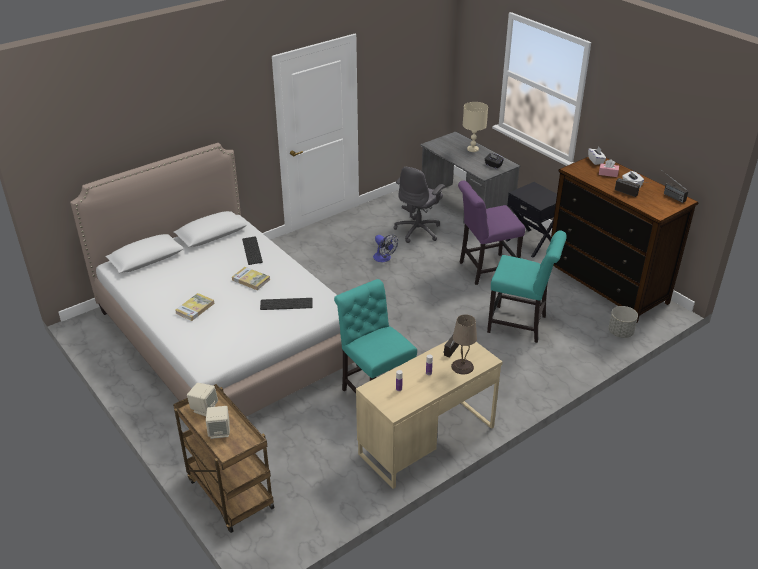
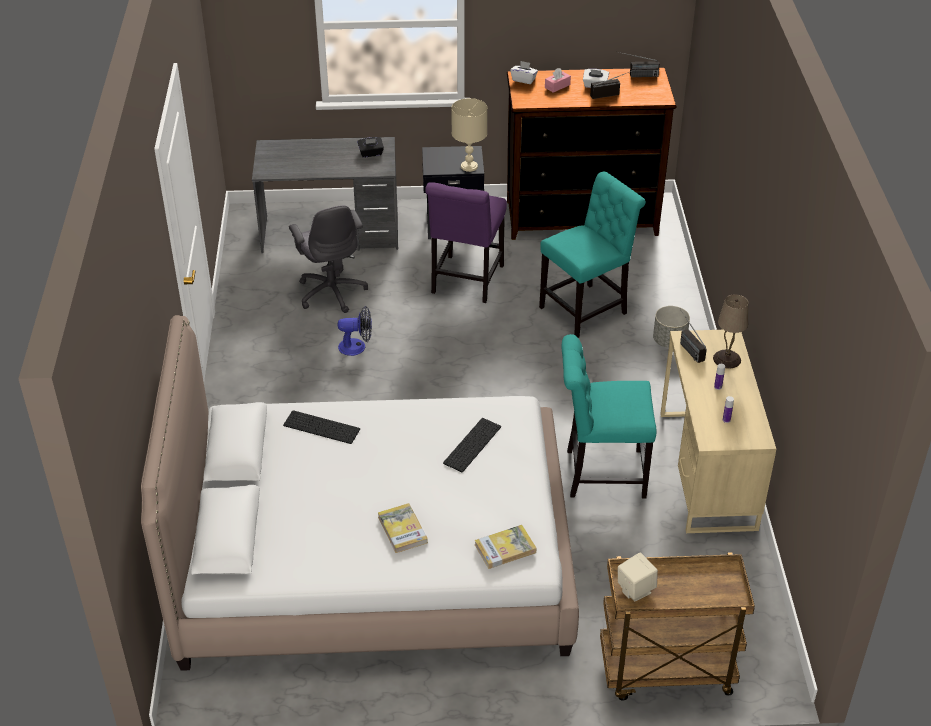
camera: 55 degrees left, 5 degrees up
(219, 432) = (688, 591): beige speaker -> none
(251, 280) = (389, 455): book -> book (505, 548)
(472, 149) = (316, 149): beige table lamp -> beige table lamp (469, 167)
(620, 332) = (662, 251): grey planter -> grey planter (669, 340)

